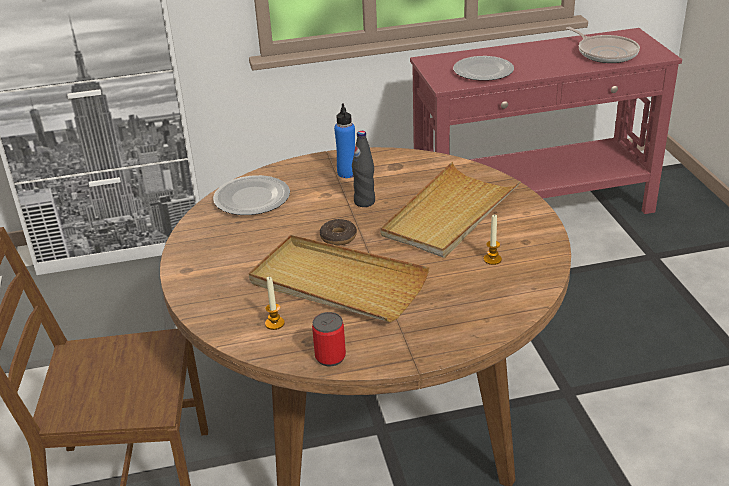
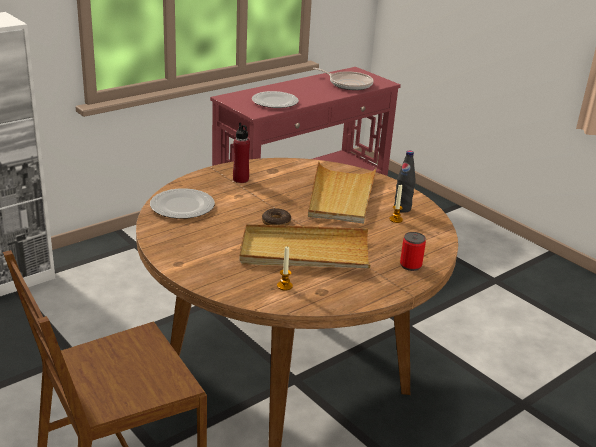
camera: 30 degrees left, 5 degrees down
(330, 357) = (346, 299): can -> can (410, 265)
(347, 173) = (240, 179): blue bottle -> red bottle
(364, 202) = (272, 196): black bottle -> black bottle (402, 208)

